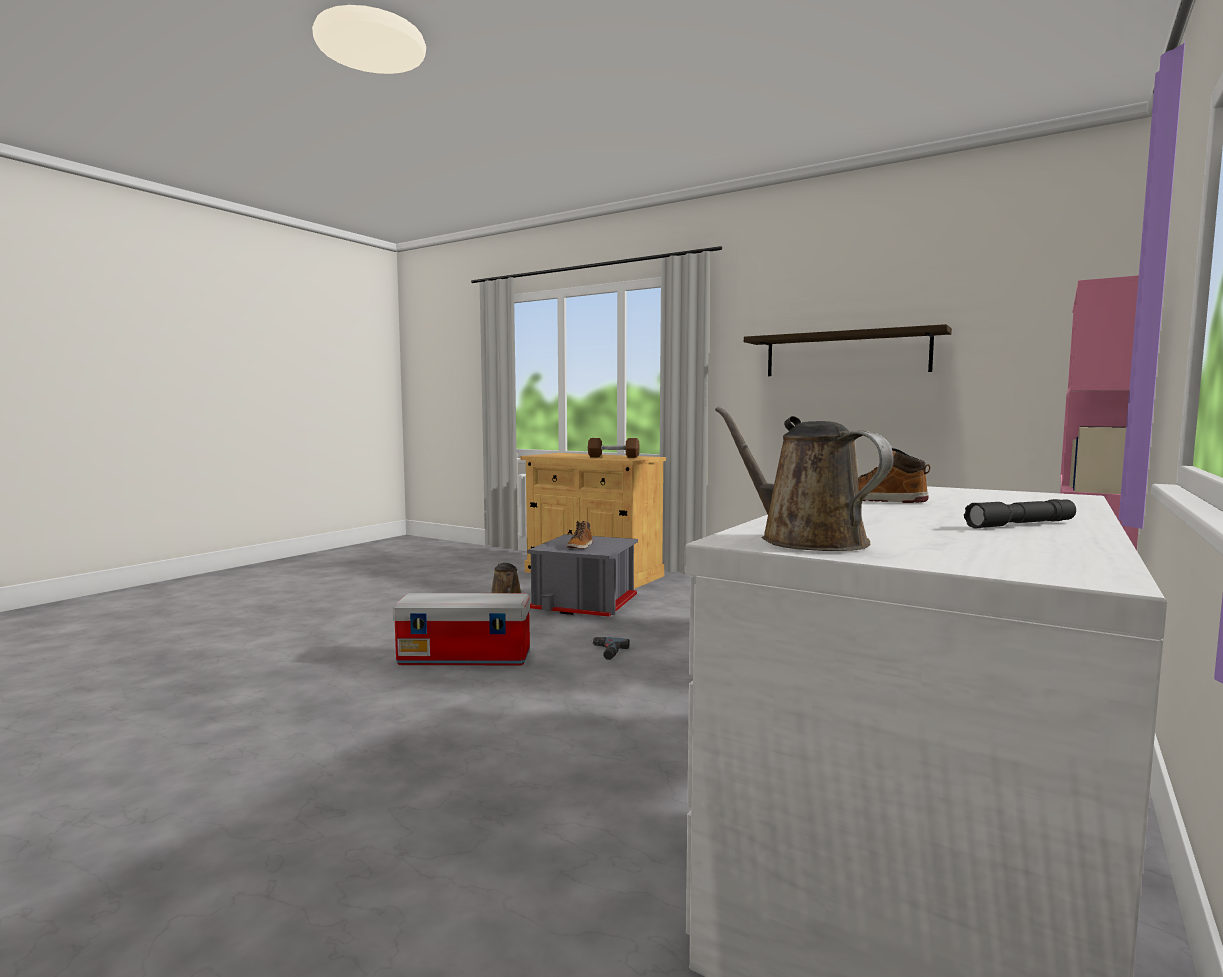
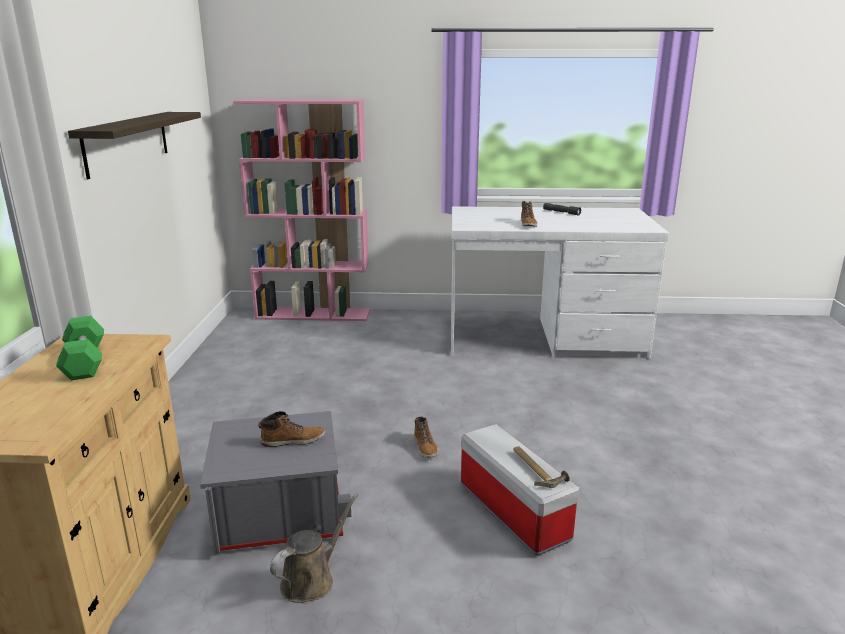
camera: 120 degrees left, 15 degrees up
(436, 599) = (537, 469): none -> hammer
(606, 652) = (425, 447): power drill -> boot
(613, 457) = (84, 361): brown dumbbell -> green dumbbell
(804, 540) = (637, 225): brown watering can -> none

